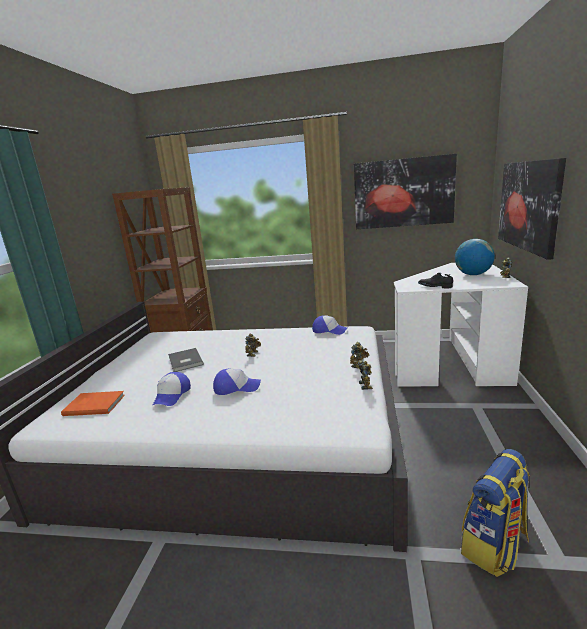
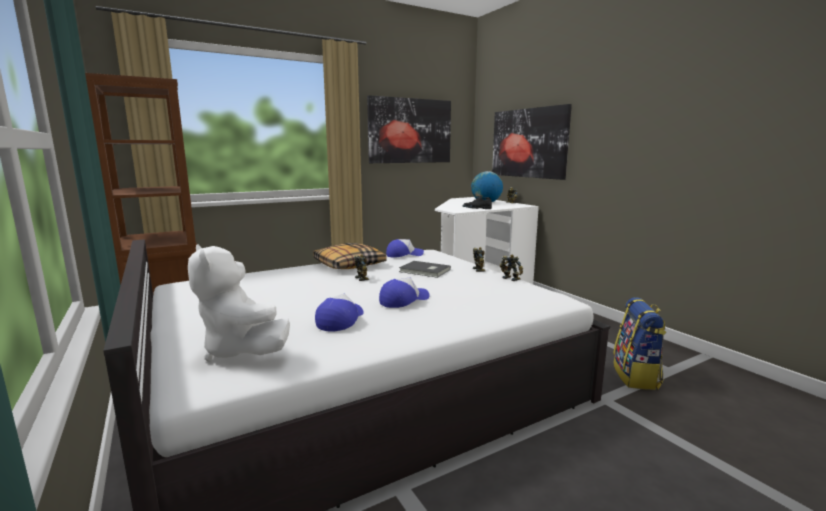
camera: 40 degrees left, 5 degrees down
(94, 404) = (242, 350): orange book -> white plush toy
(172, 395) = (340, 320): cap -> cap turned 135 degrees counterclockwise
(184, 361) = (288, 296): grey book -> grey book (425, 271)
(269, 335) = (348, 265): none -> pillow

